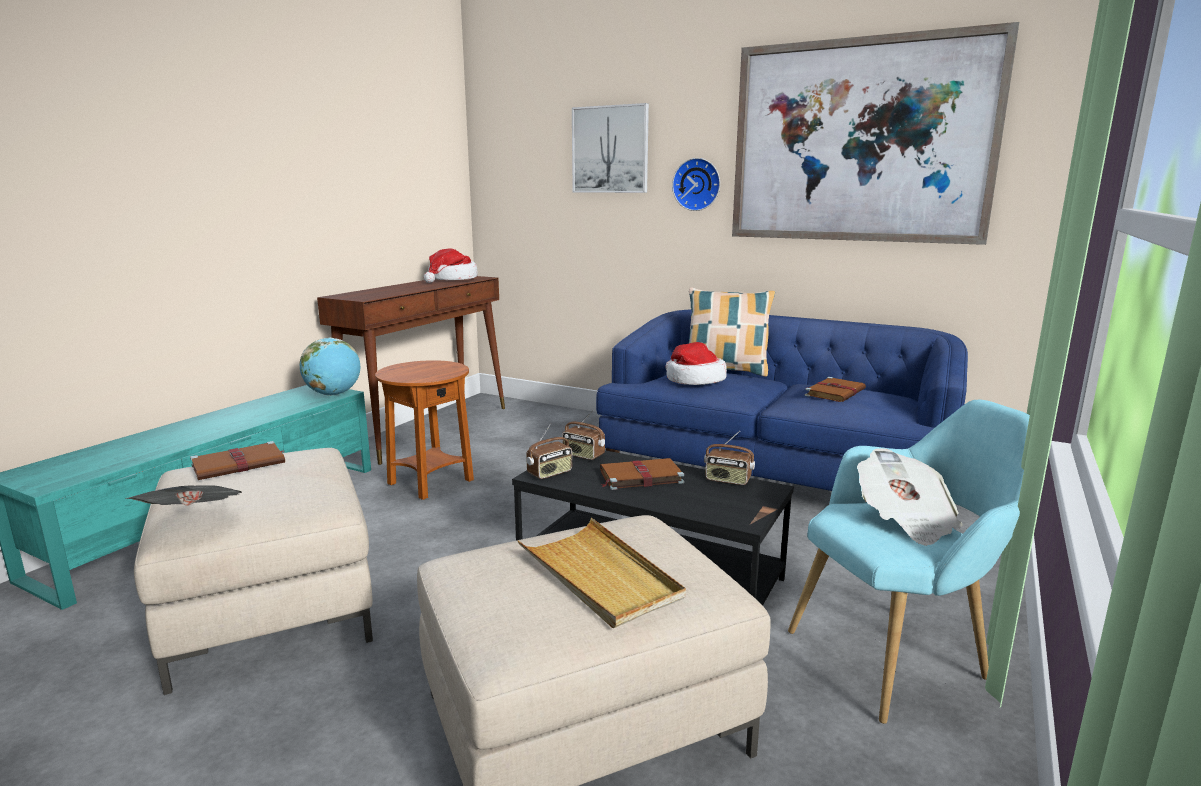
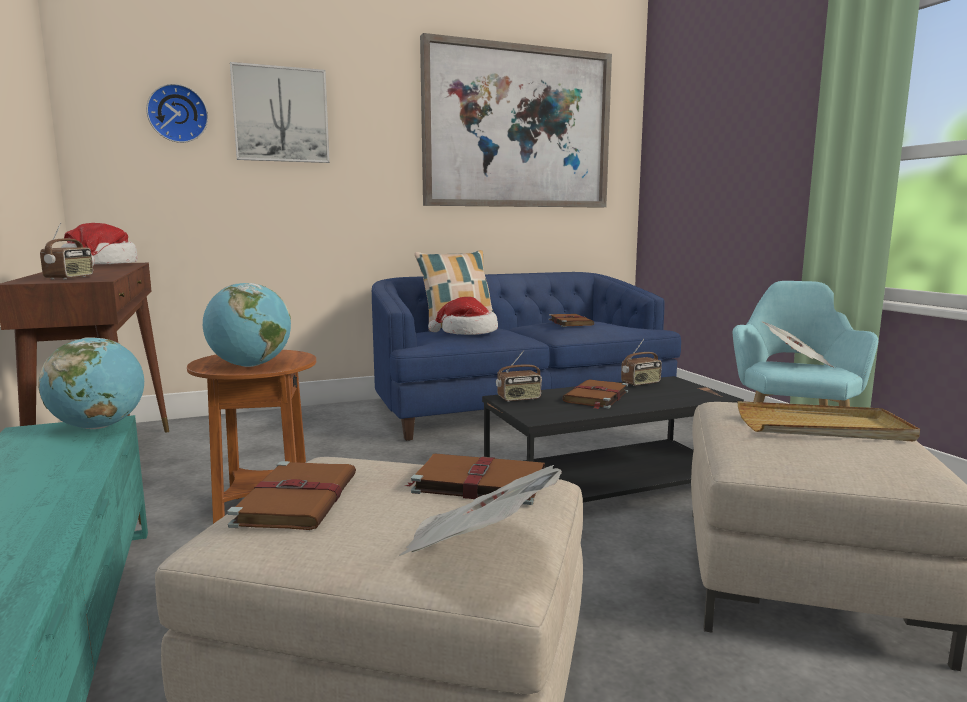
camera: 50 degrees left, 5 degrees down
(302, 492) = (477, 482): none -> brown book
(406, 374) = (250, 366): none -> globe
(550, 473) = (540, 414): radio -> radio (70, 278)
(697, 184) = (382, 156): wall clock -> wall clock (178, 114)

